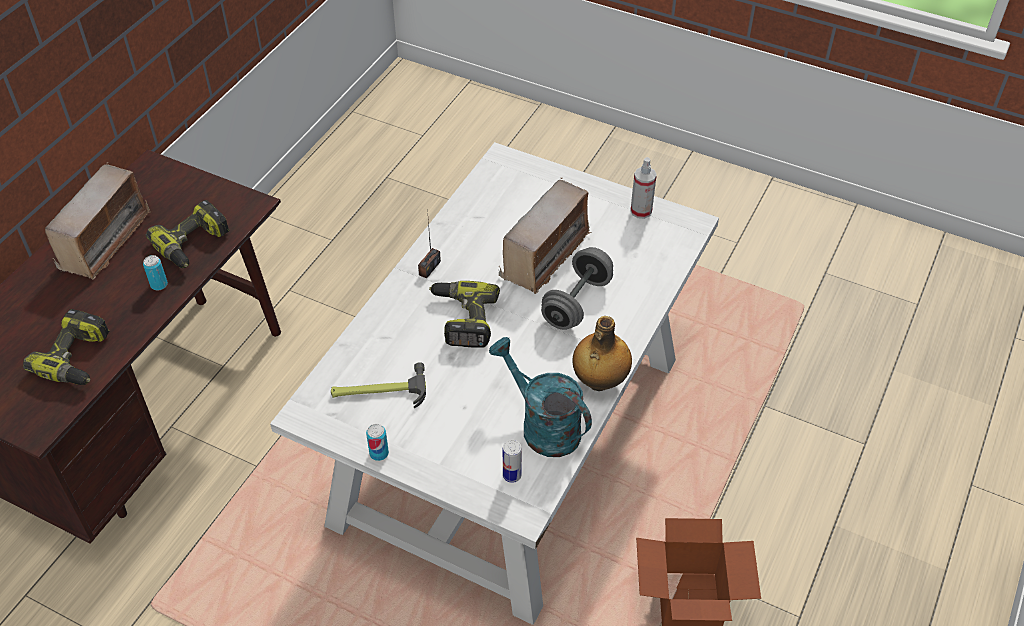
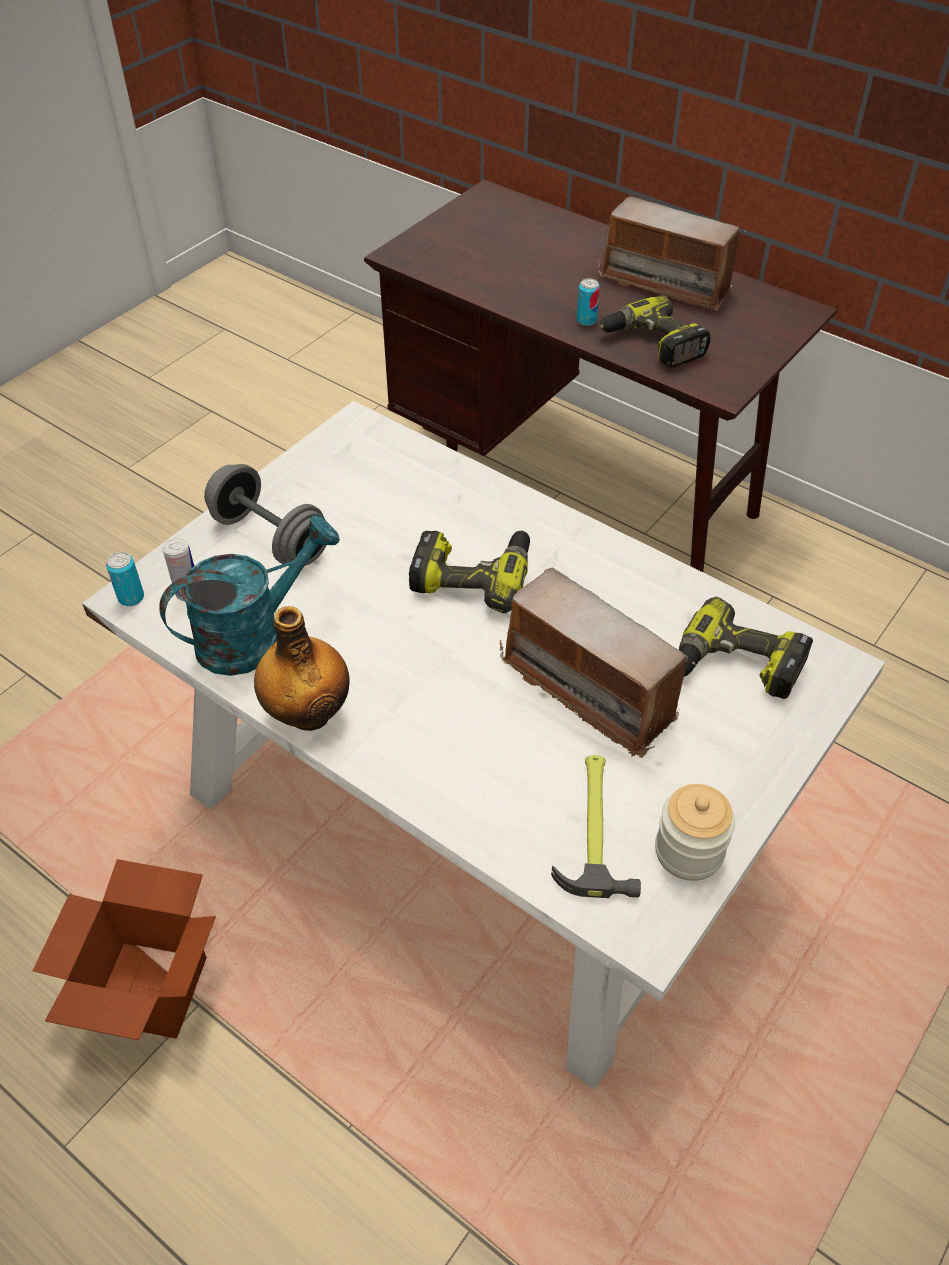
camera: 100 degrees right, 0 degrees up
(78, 358) = (485, 273): power drill -> power drill (735, 667)
(378, 391) = (370, 486): hammer -> hammer (594, 826)
(379, 453) = (274, 480): can -> can (131, 597)
(429, 268) = (582, 551): radio -> none
(576, 302) = (475, 713): grey dumbbell -> grey dumbbell (270, 538)
(641, 211) = (689, 851): spray bottle -> jar

